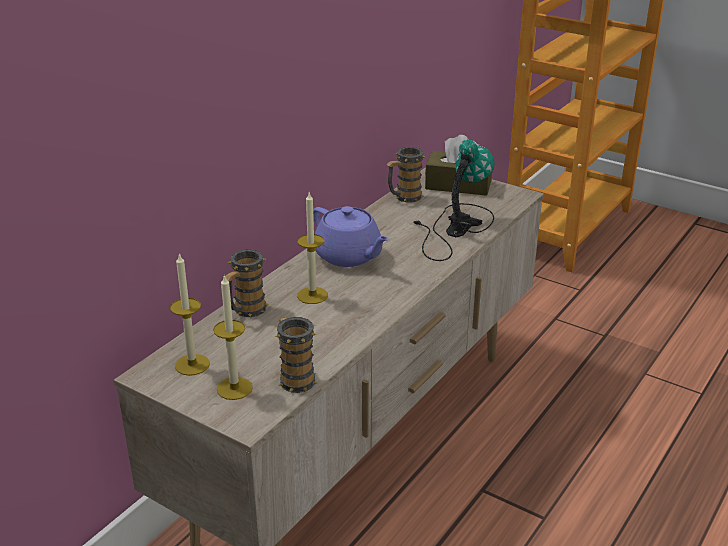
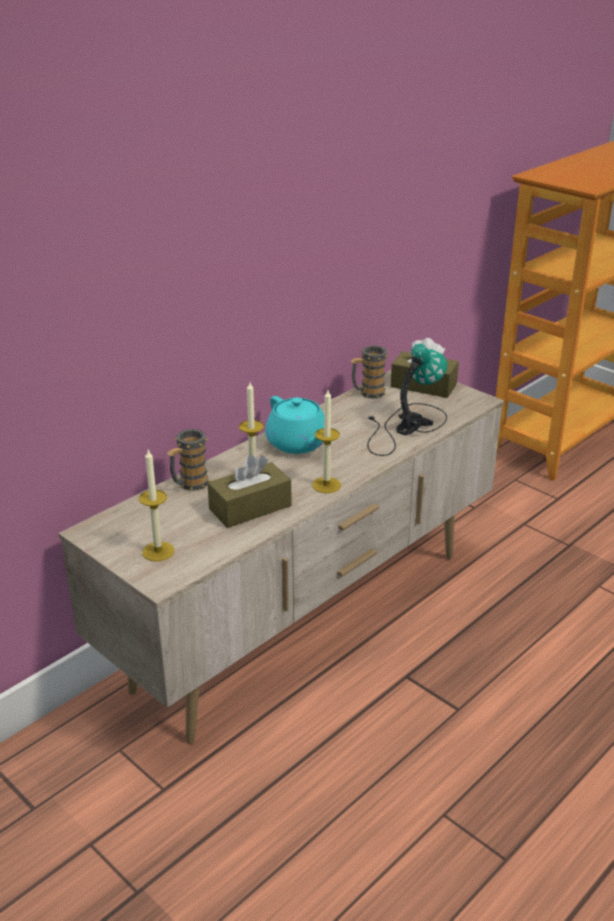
camera: 10 degrees right, 0 degrees up
(192, 365) = (128, 527): candle -> candle (326, 485)
(294, 377) = (213, 548): mug -> none
(320, 329) = (250, 507): none -> brown tissue box
(349, 256) = (298, 444): purple teapot -> turquoise teapot

